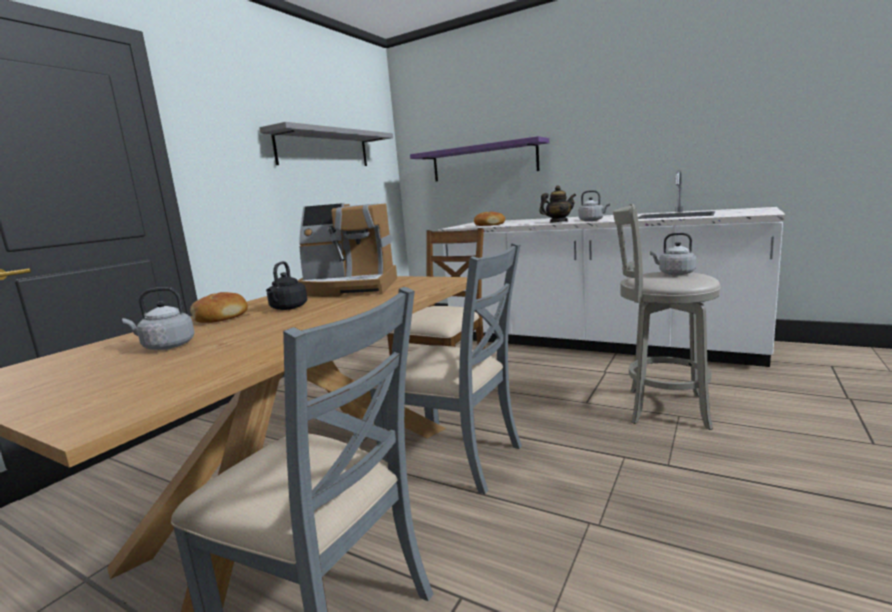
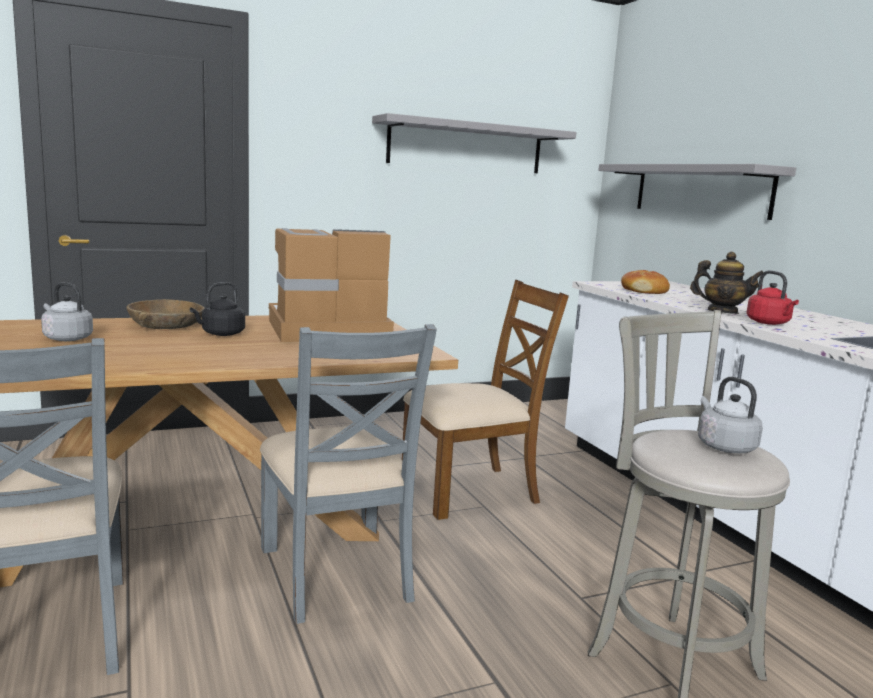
camera: 35 degrees right, 0 degrees up
(221, 317) = (166, 325): bread -> brown bowl
(350, 288) = (326, 330): coffee machine -> coffee machine turned 120 degrees clockwise
(483, 161) = (700, 190): purple shelf -> grey shelf
(592, 220) = (769, 323): grey kettle -> red kettle

